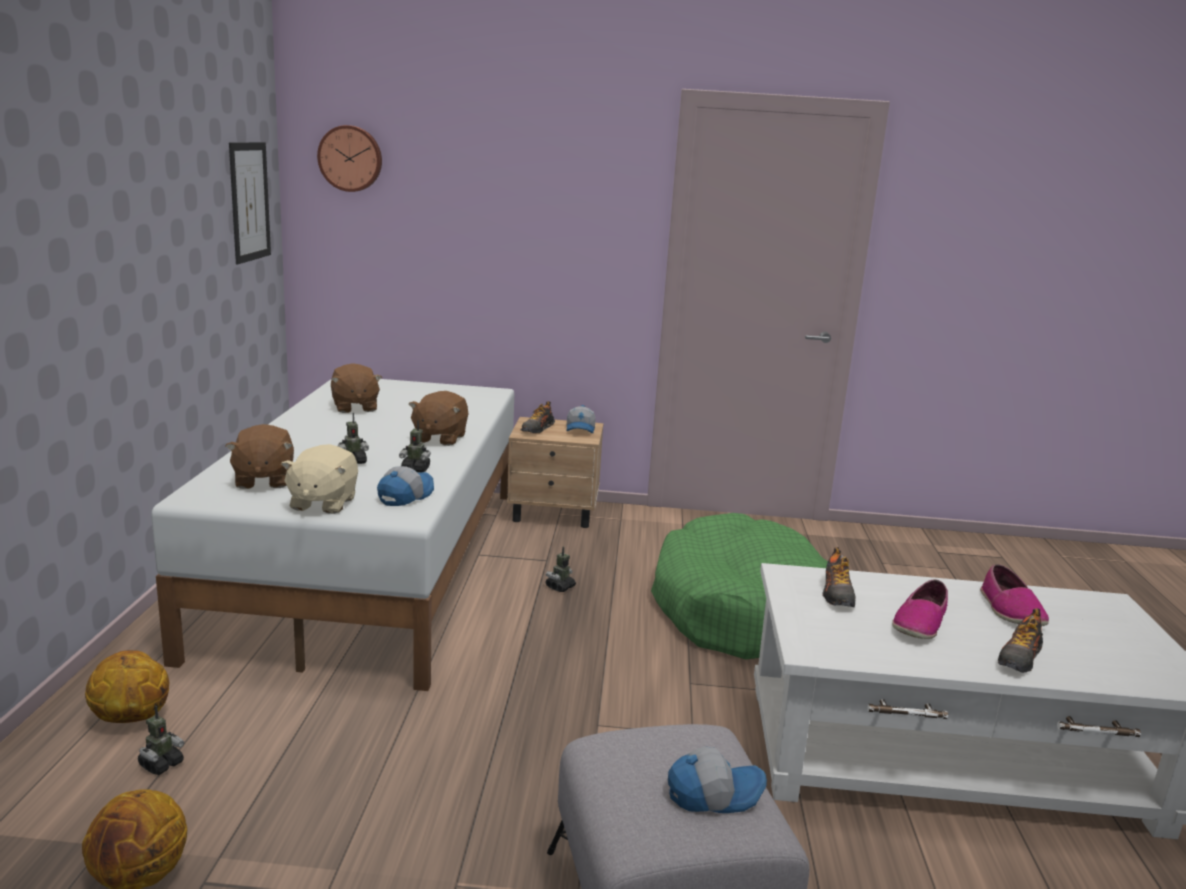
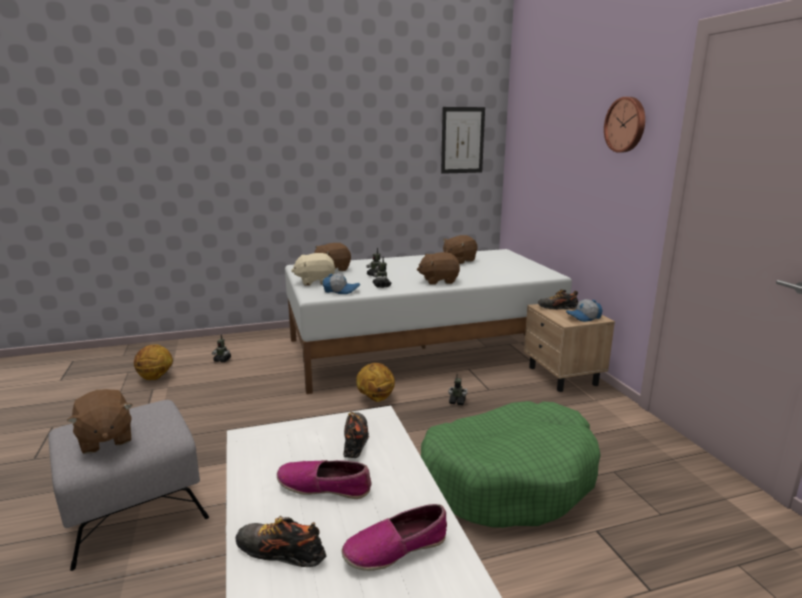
camera: 70 degrees right, 0 degrees up
(130, 718) = (250, 346): basketball -> basketball (375, 398)
(351, 158) = (527, 114): wall clock -> wall clock (626, 125)
(713, 793) = (105, 439): cap -> brown plush toy
(837, 594) = (355, 441): shoe -> shoe turned 105 degrees clockwise

